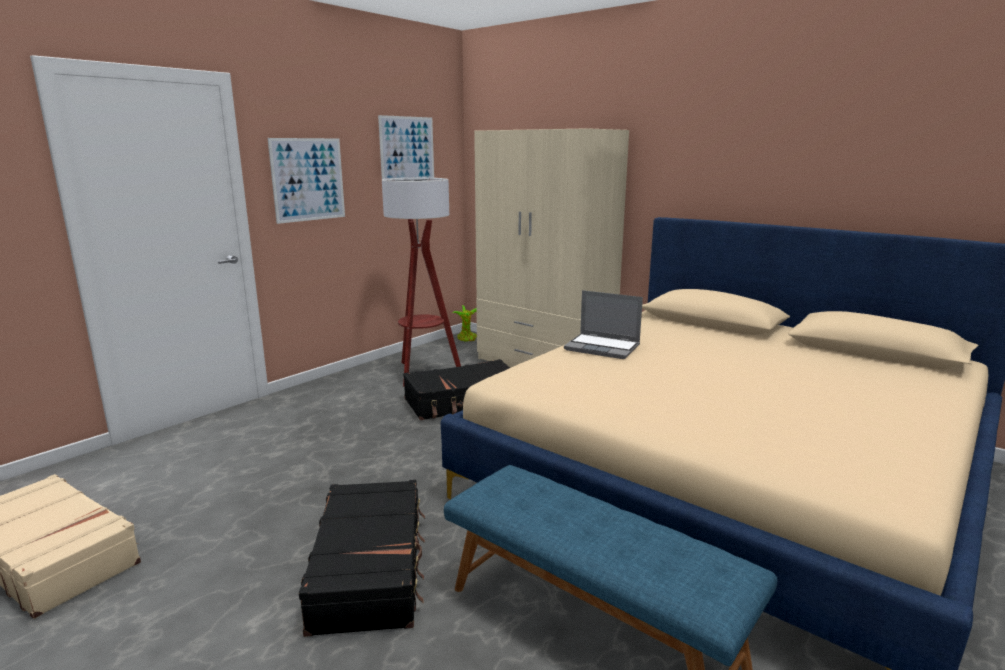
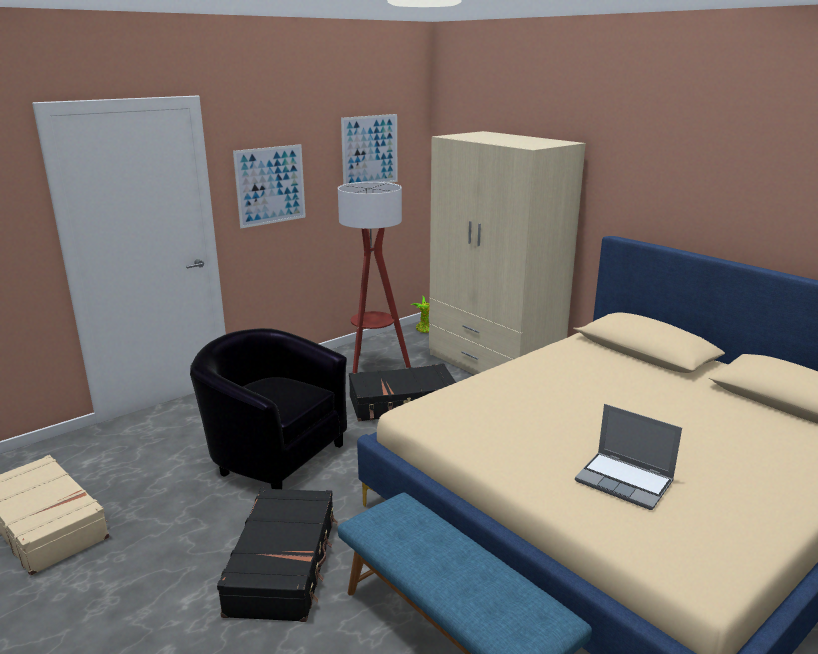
camera: 10 degrees right, 5 degrees up
(332, 459) = (273, 455): none -> black armchair
(603, 348) = (520, 378): laptop -> laptop (625, 482)

